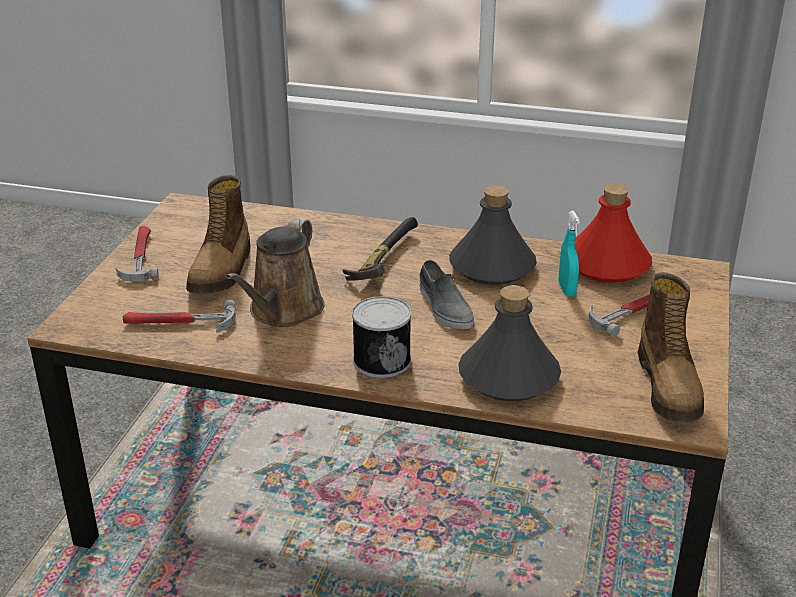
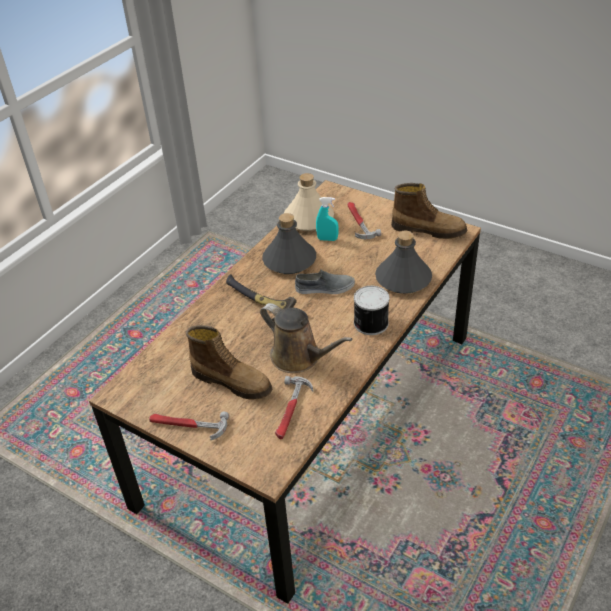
camera: 70 degrees left, 10 degrees up
(607, 265) = (309, 219): red bottle -> beige bottle

